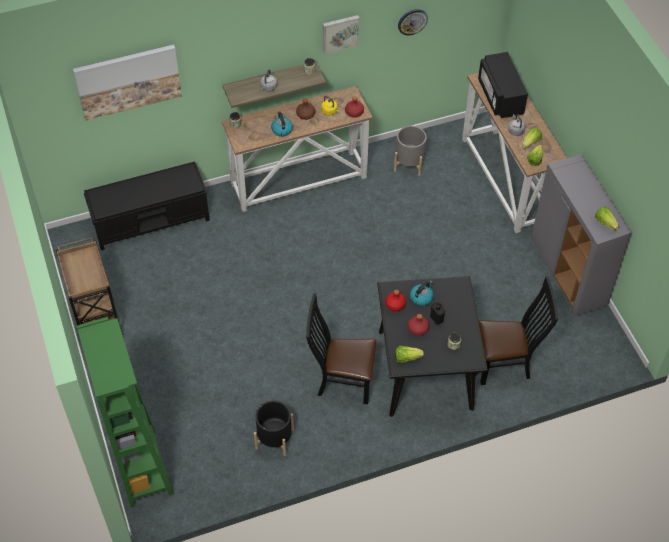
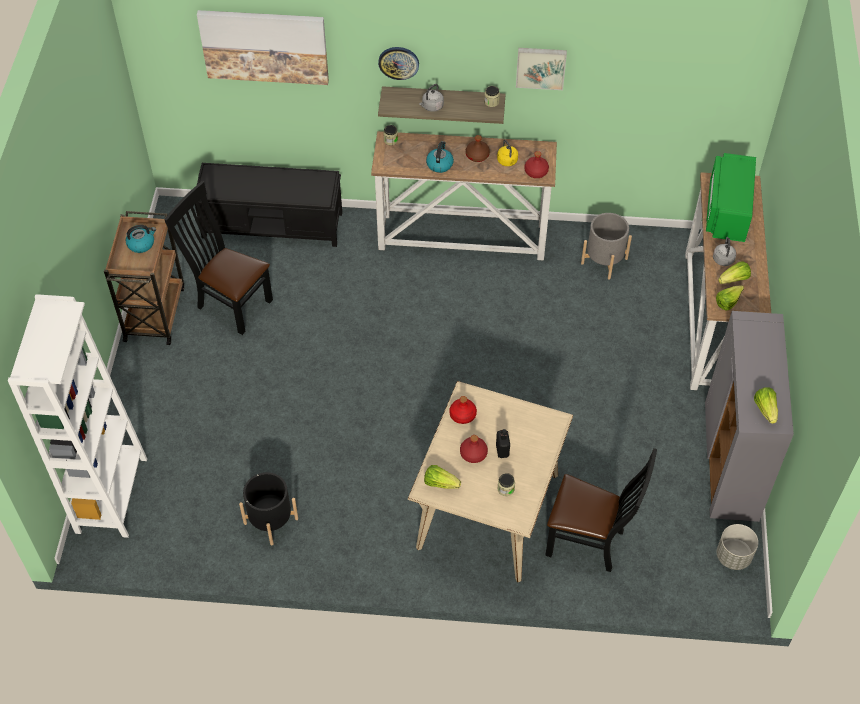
camera: 25 degrees right, 0 degrees up
(143, 468) = (111, 495): green bookcase -> white bookcase
(341, 381) = (382, 485): black chair -> black chair (230, 303)
(412, 21) = (640, 81): wall clock -> wall clock (398, 62)
(421, 297) = (498, 418): kettle -> kettle (141, 244)
(425, 369) = (488, 510): black dining table -> beige dining table
(500, 96) = (727, 211): black microwave -> green microwave
(603, 335) = (733, 556): none -> grey planter

